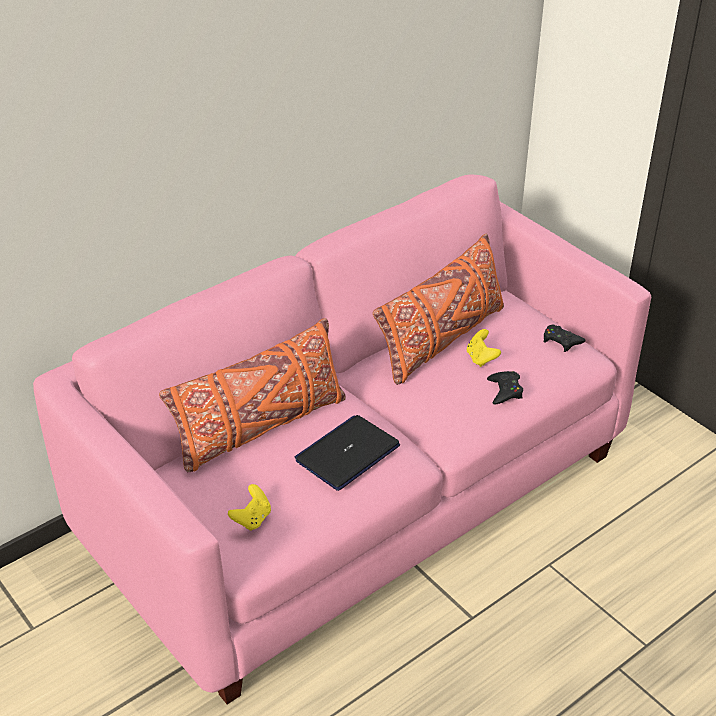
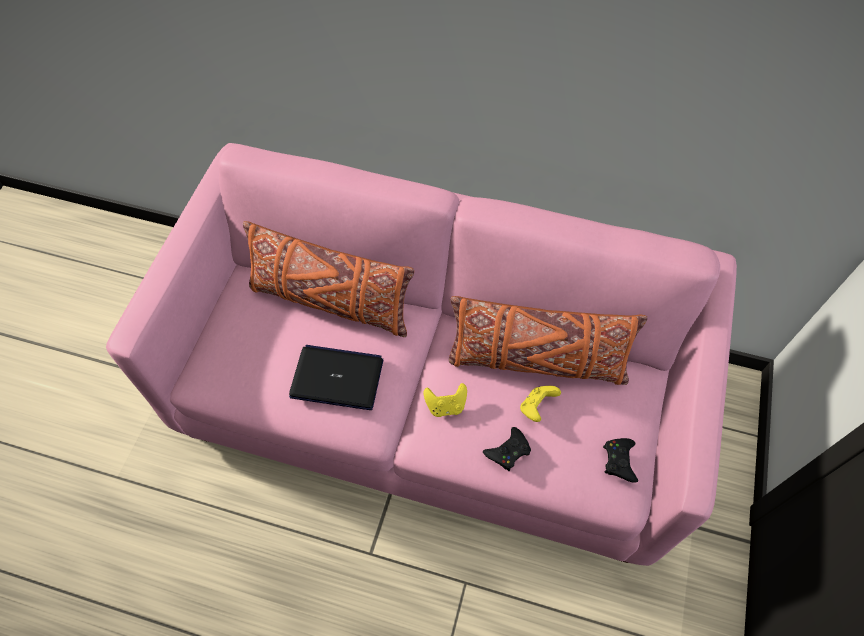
camera: 55 degrees right, 20 degrees up
(252, 519) = (232, 358): yellow game controller -> yellow game controller (445, 406)

